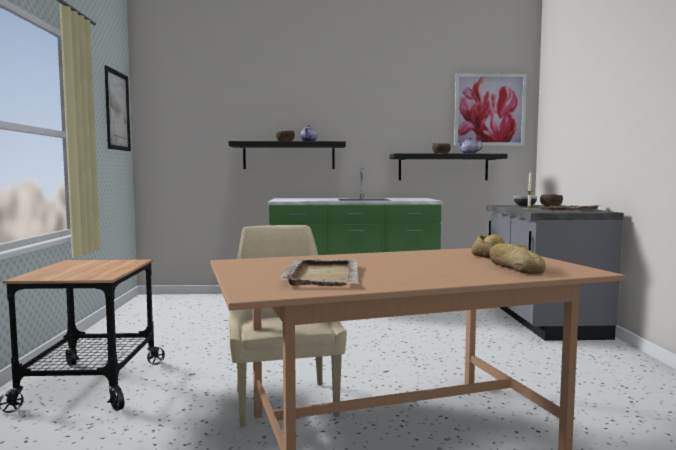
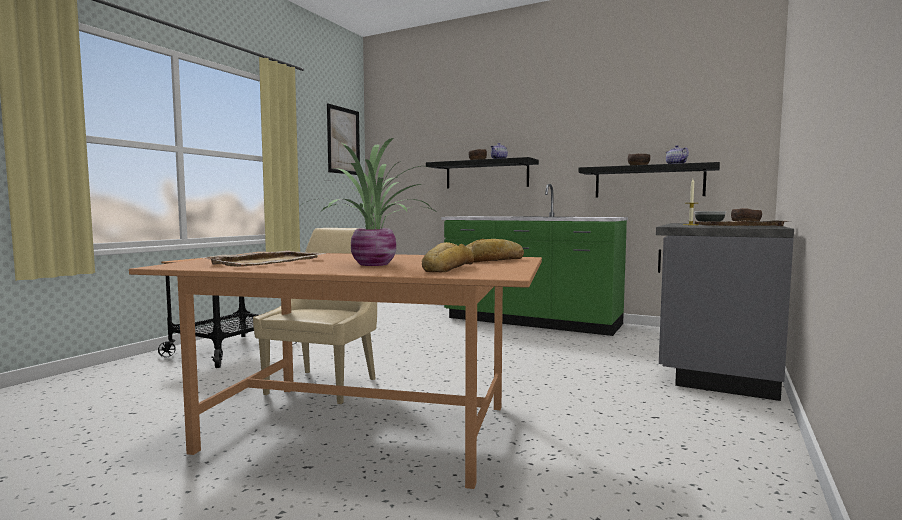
camera: 30 degrees right, 0 degrees up
(433, 268) = (374, 264): none -> potted plant
(489, 110) = (710, 110): picture -> none

